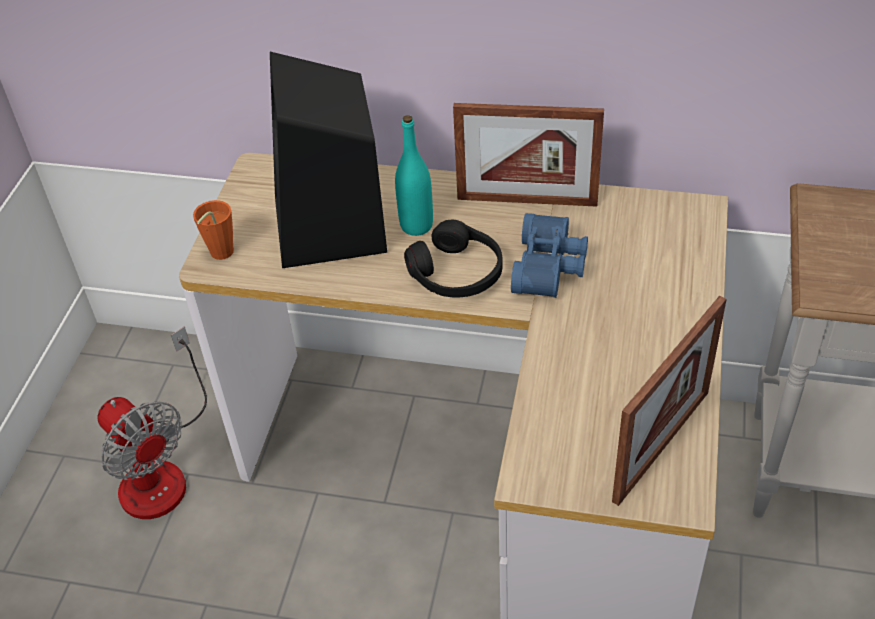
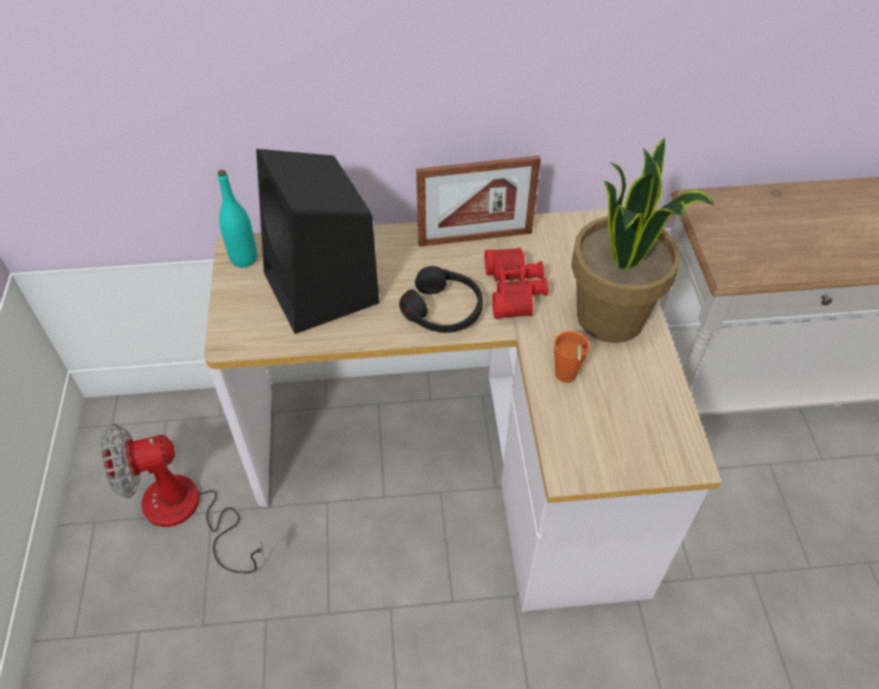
camera: 20 degrees left, 5 degrees up
(161, 469) = (186, 513): fan -> fan turned 135 degrees clockwise
(219, 255) = (234, 332): orange cup -> orange cup (565, 378)
(416, 225) = (394, 275): turquoise bottle -> turquoise bottle (244, 258)
(551, 266) = (516, 290): blue binoculars -> red binoculars
(655, 318) = (612, 317): none -> potted plant
(661, 445) = (657, 421): picture frame -> none

